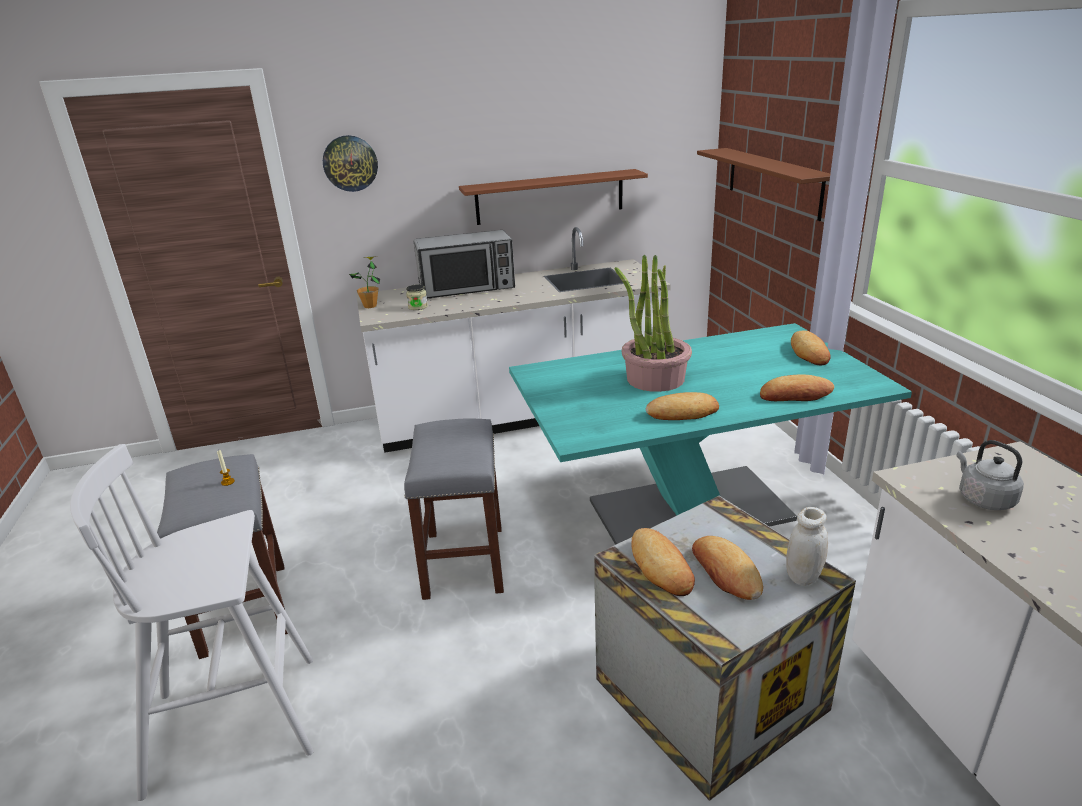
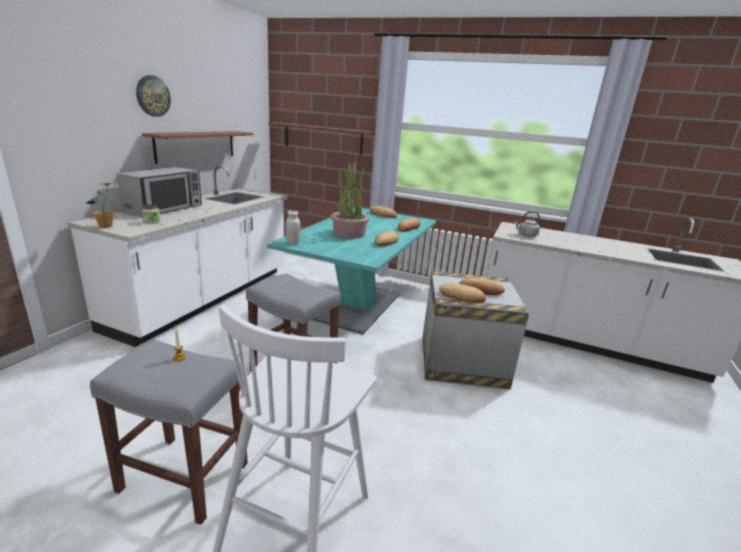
camera: 55 degrees left, 5 degrees down
(350, 163) = (56, 105): wall clock -> wall clock (153, 96)
(803, 577) = (498, 282): white jar -> white jar (293, 243)

